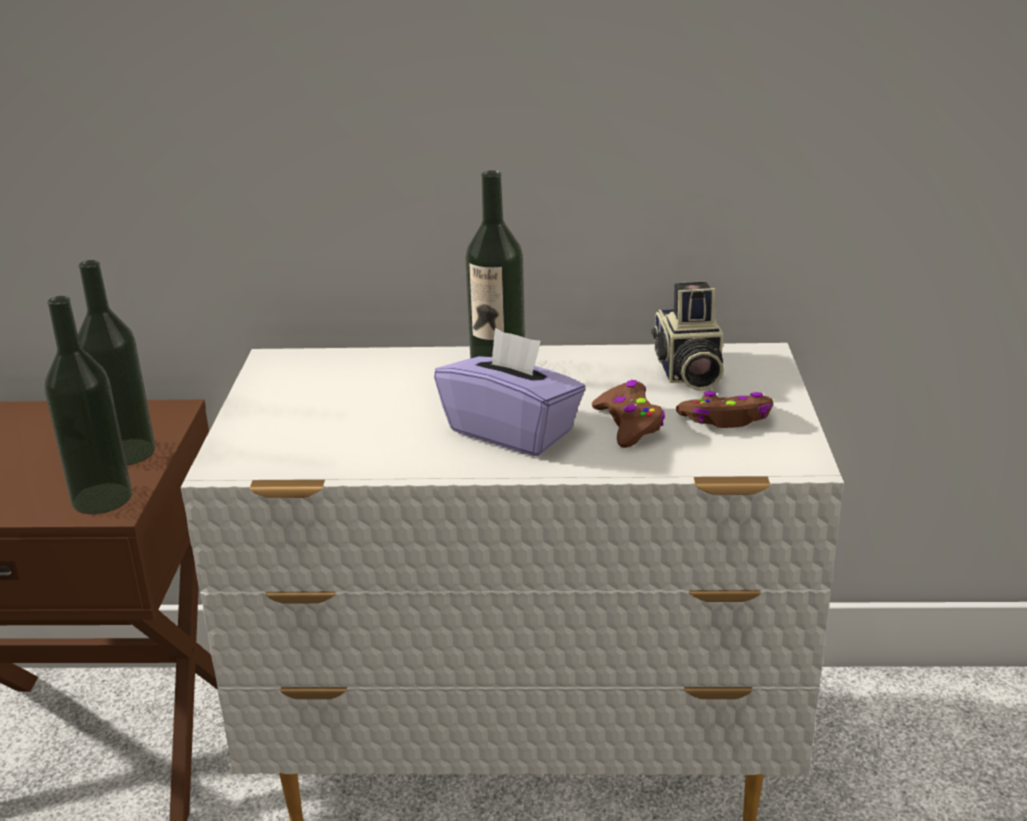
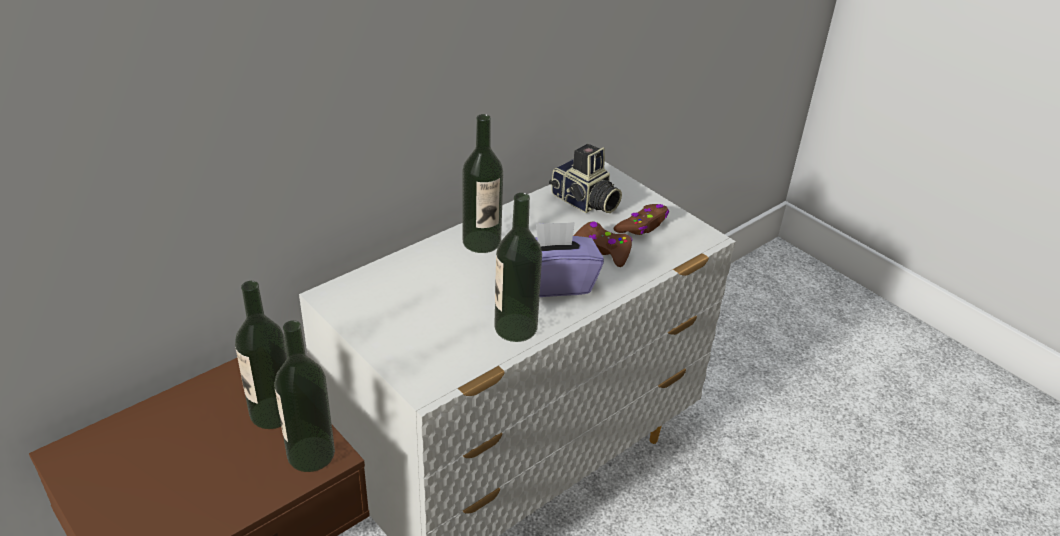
camera: 45 degrees left, 10 degrees up
(400, 454) = (515, 327): none -> bottle

